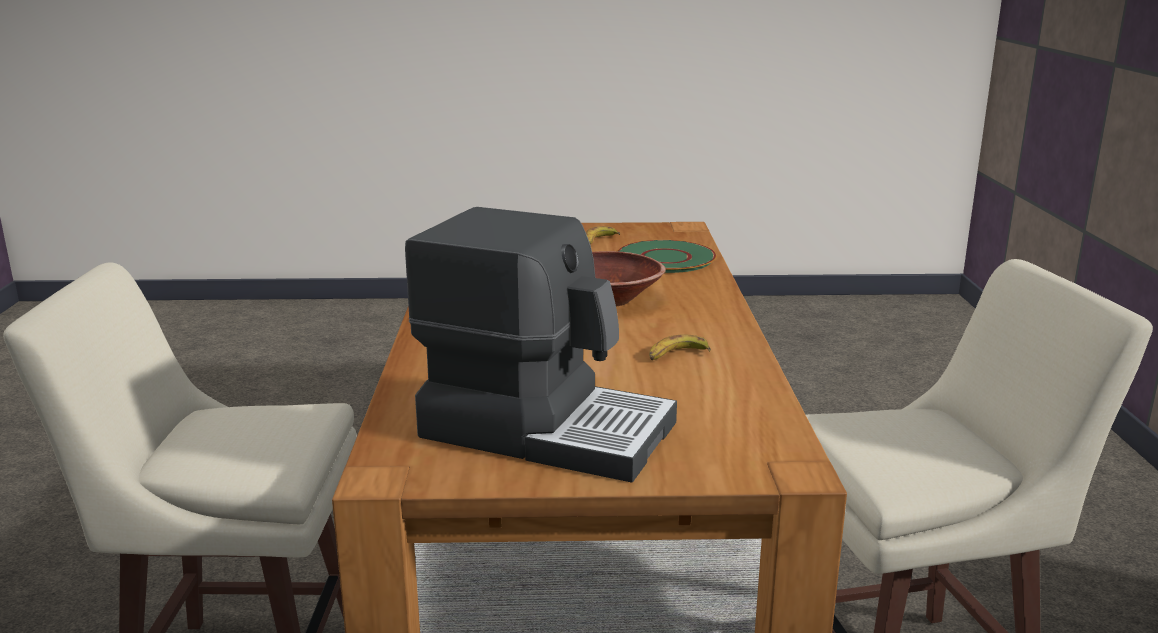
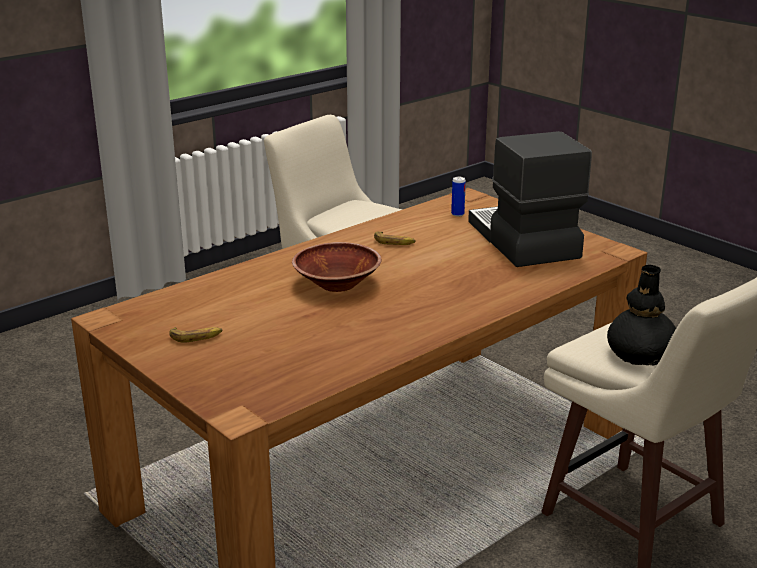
camera: 130 degrees left, 5 degrees up
(230, 427) = (640, 354): none -> black vase
(665, 258) = (214, 297): green plate -> none
(718, 428) = (457, 214): none -> can

